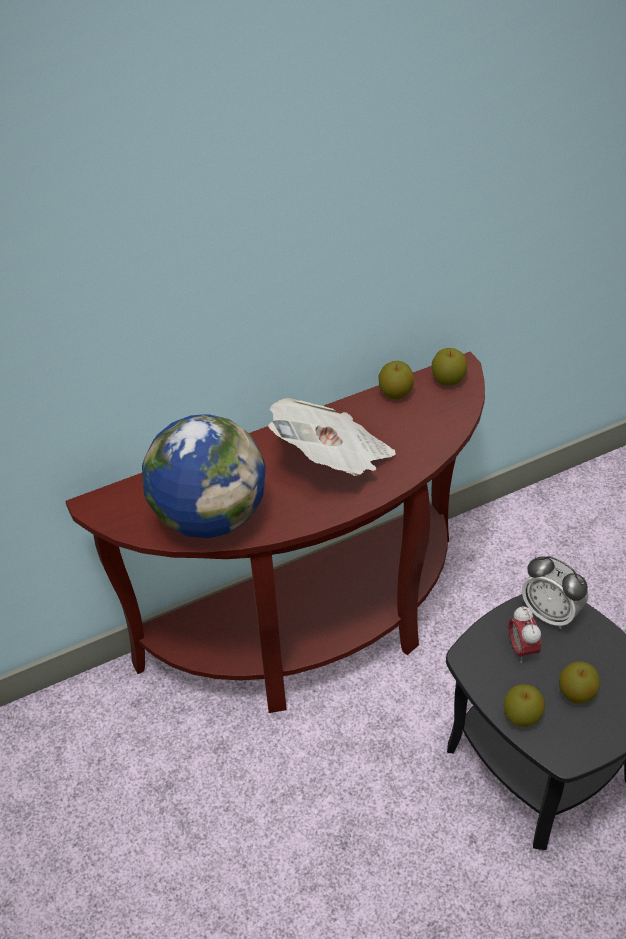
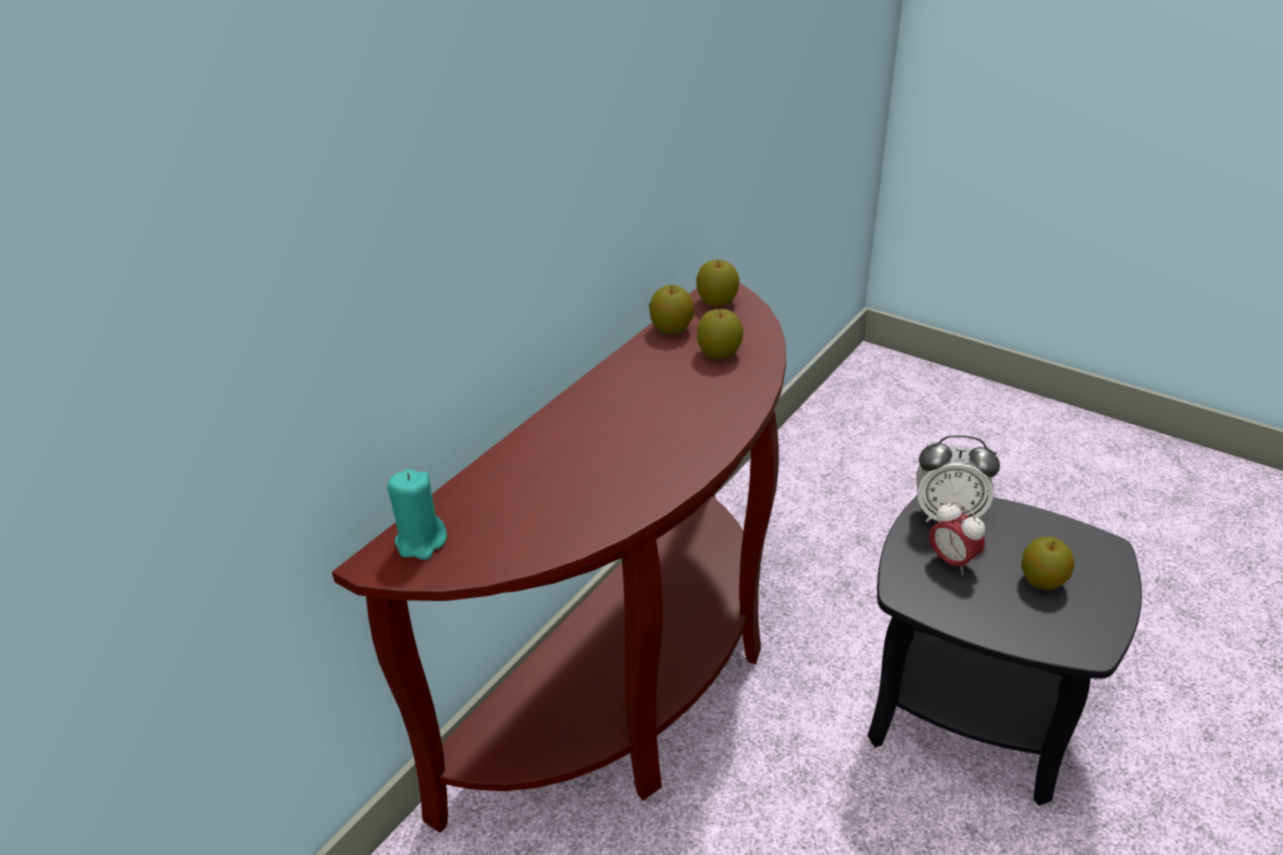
camera: 30 degrees left, 10 degrees down
(123, 501) = (421, 542): none -> turquoise candle
(210, 516) = (555, 517): globe -> none
(333, 459) = (658, 409): newspaper -> none
(521, 716) = (1011, 627): apple -> apple (719, 353)

